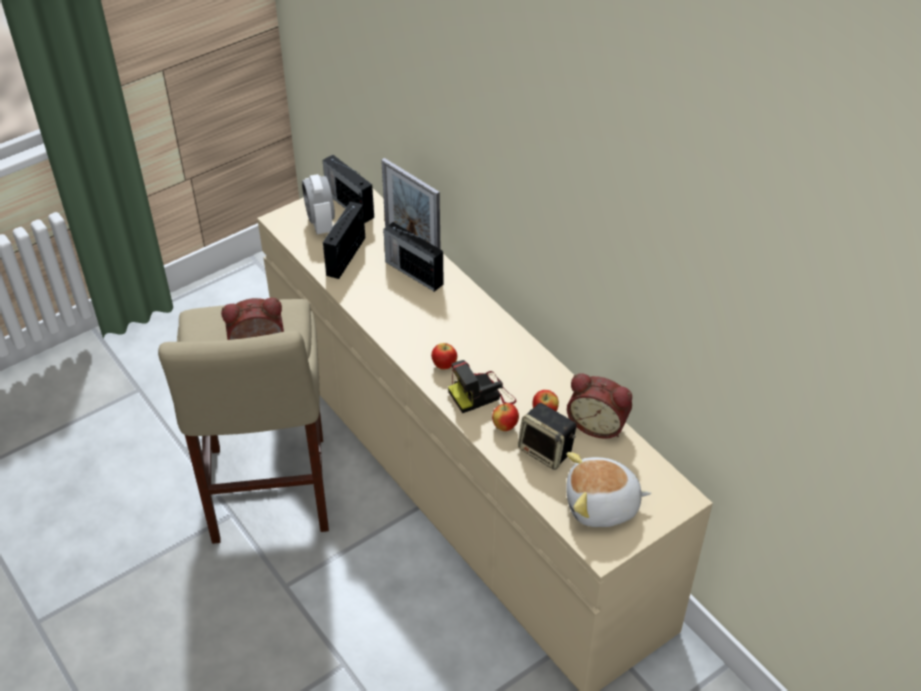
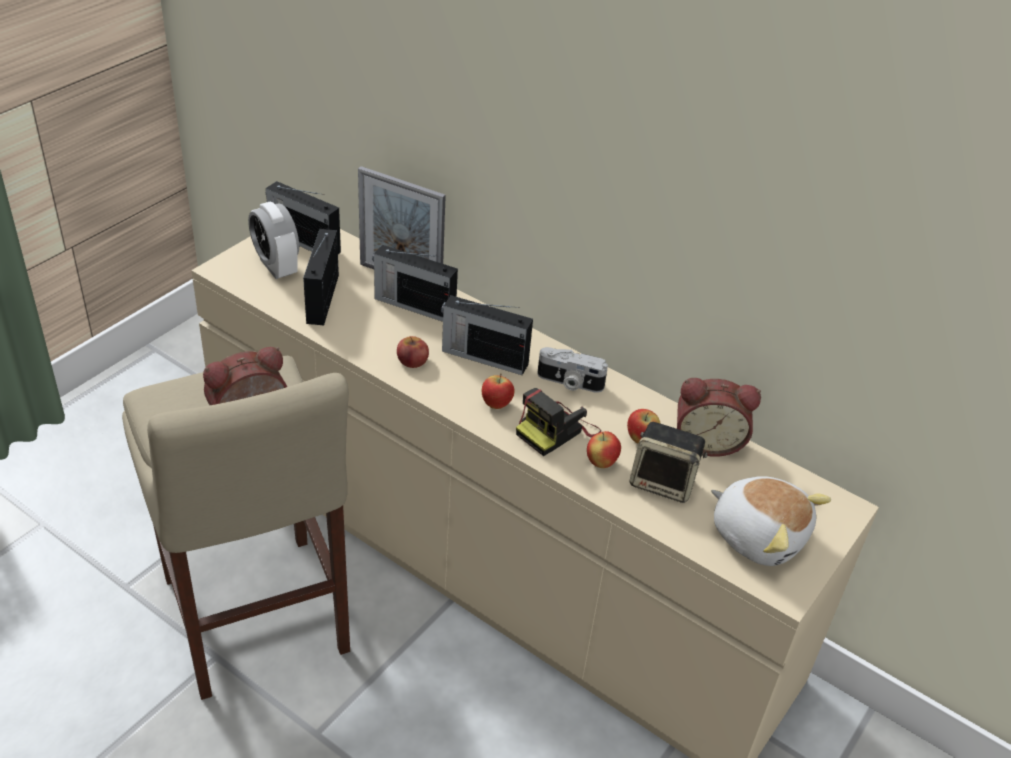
camera: 20 degrees left, 5 degrees down
(394, 319) = (412, 360): none -> apple
(450, 324) = (483, 357): none -> radio
(509, 357) = (569, 382): none -> camera
(602, 506) = (758, 535): plush toy -> plush toy turned 120 degrees counterclockwise

